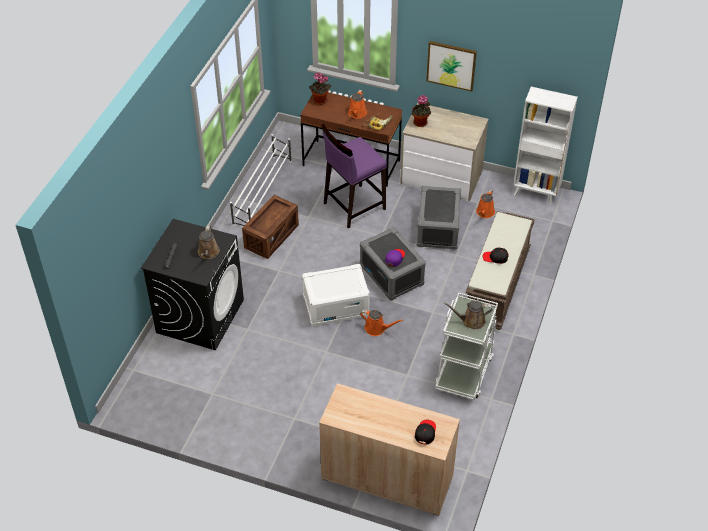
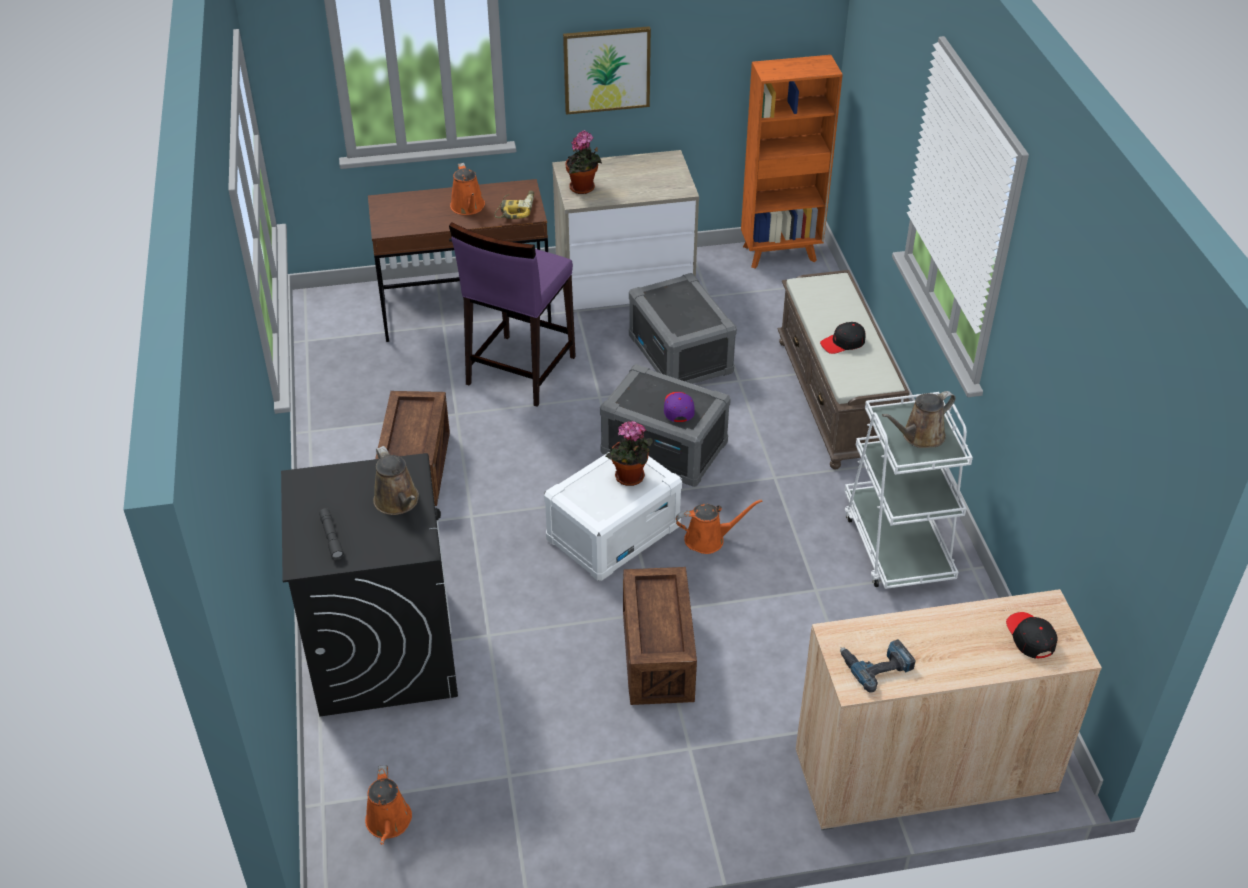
camera: 30 degrees left, 5 degrees down
(263, 192) = (348, 405): white shoe rack -> none
(312, 371) = (657, 655): none -> crate
(319, 101) = (390, 210): potted plant -> potted plant (629, 479)
(348, 413) = (876, 665): none -> power drill
(484, 213) = (731, 307): orange watering can -> orange watering can (389, 823)
(536, 193) = (781, 253): white bookcase -> orange bookcase

